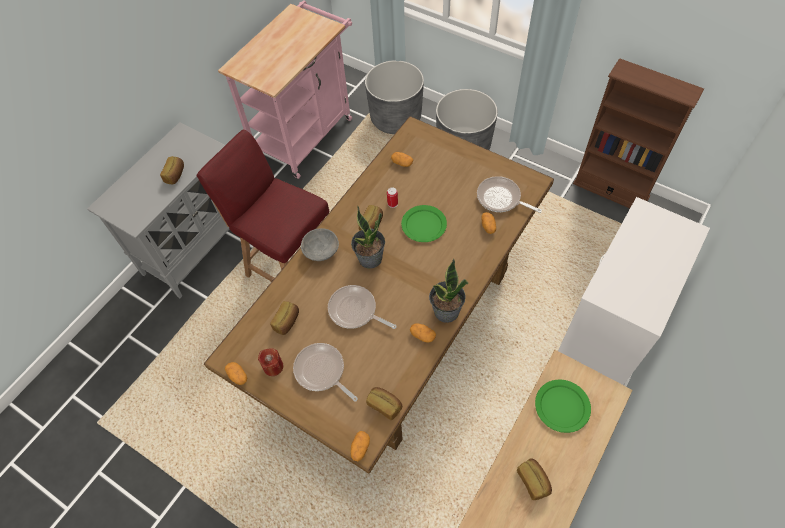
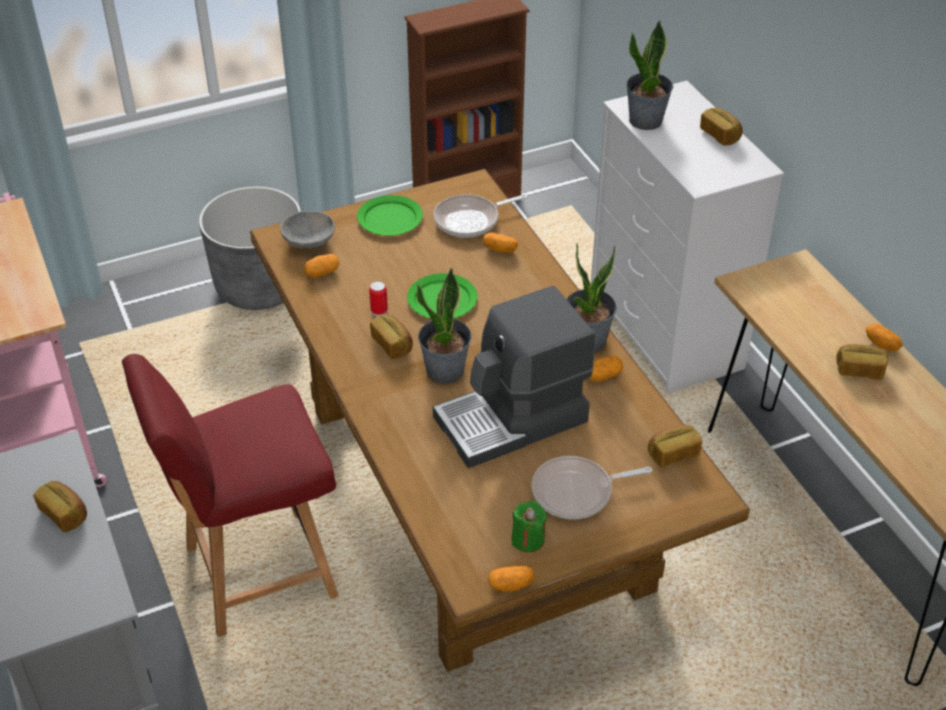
camera: 60 degrees left, 15 degrees down
(273, 366) = (528, 539): red candle -> green candle
(287, 322) = (469, 495): bread -> bread (720, 135)
(321, 251) = (386, 412): grey bowl -> grey bowl (309, 243)
(355, 311) = (513, 420): frying pan -> coffee machine
(360, 448) = (714, 502): potato -> potato (882, 344)
(395, 118) = (126, 323): grey planter -> none
(562, 406) = (788, 306): green plate -> green plate (390, 218)
(638, 229) = (646, 121): none -> potted plant

